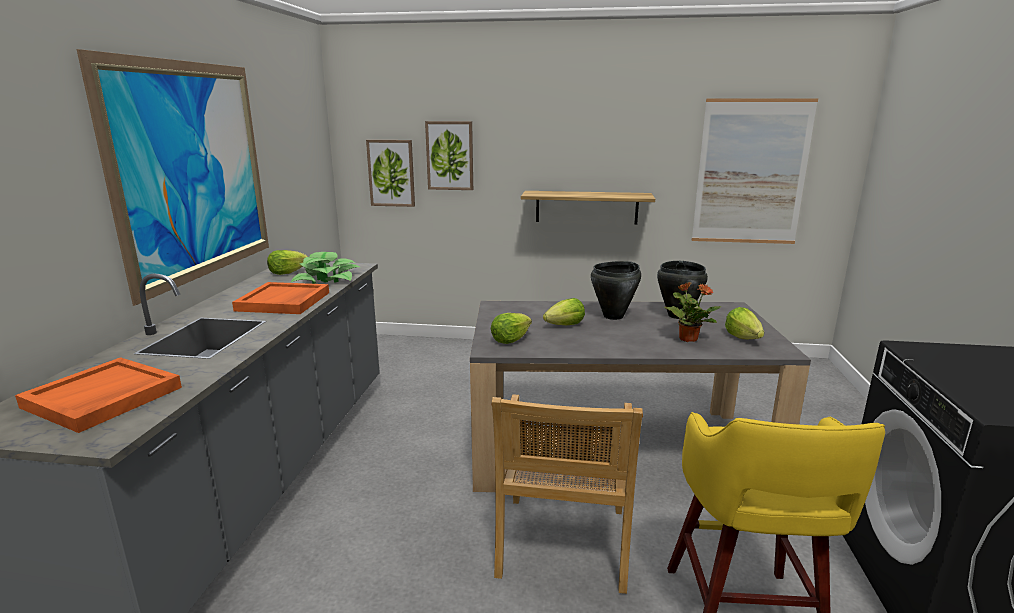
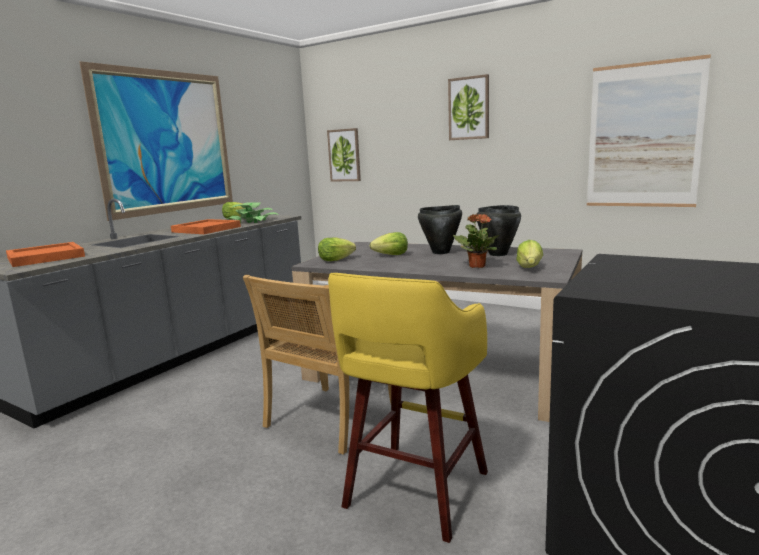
camera: 25 degrees right, 5 degrees down
(450, 155) = (384, 138): picture -> picture (469, 108)
(586, 207) = (490, 177): shelf -> none

